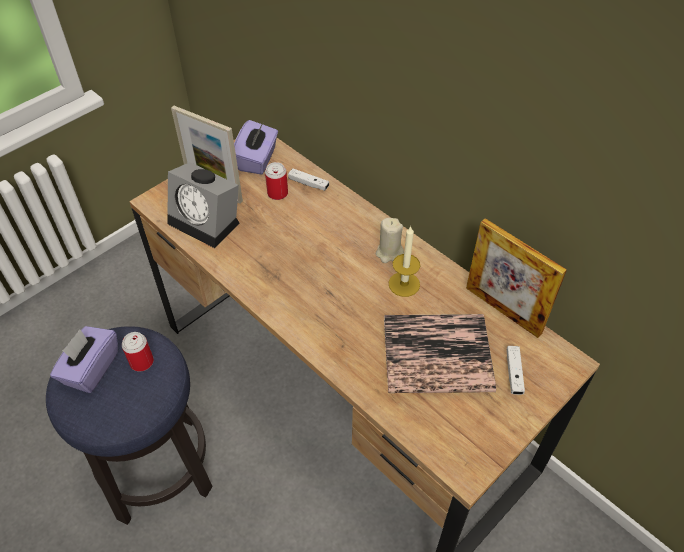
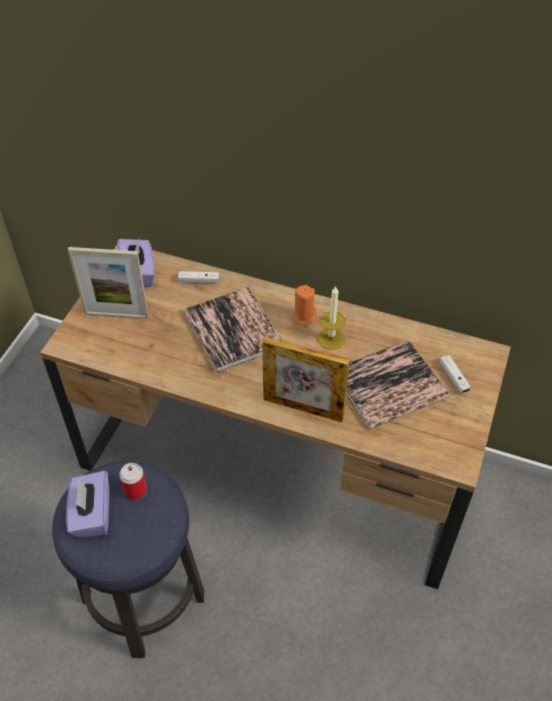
camera: 25 degrees left, 0 degrees up
(207, 222) = (128, 345): alarm clock -> none
(277, 193) = (176, 298): can -> none
(312, 241) = (233, 330): none -> book
(389, 253) = (304, 317): beige candle -> orange candle
(503, 310) = (419, 331): picture frame -> picture frame (303, 408)

